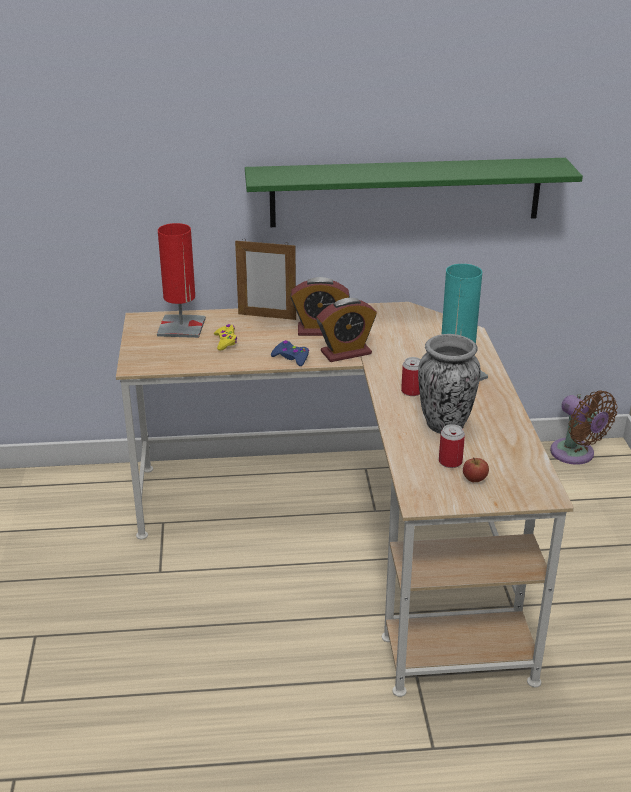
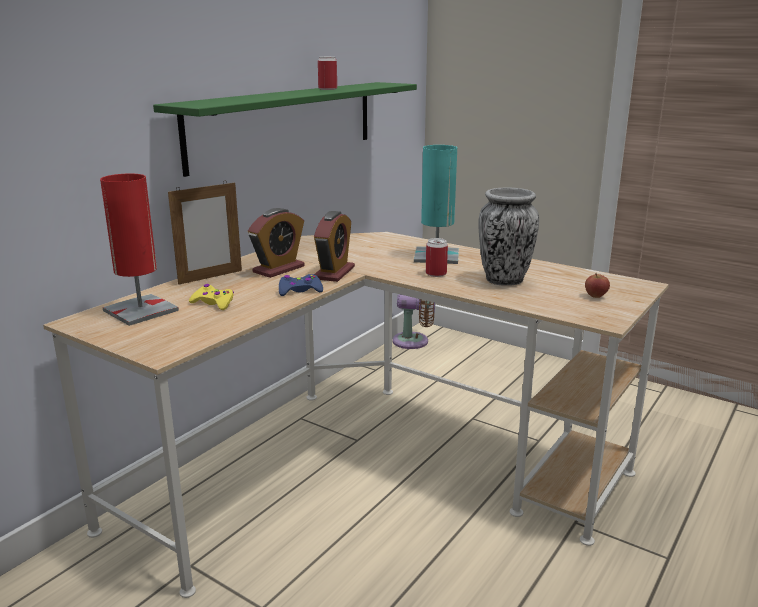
camera: 50 degrees left, 10 degrees down
(450, 462) = (559, 295): can -> can (327, 89)

